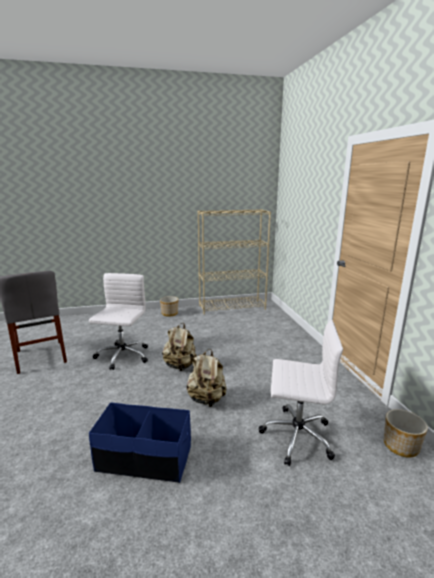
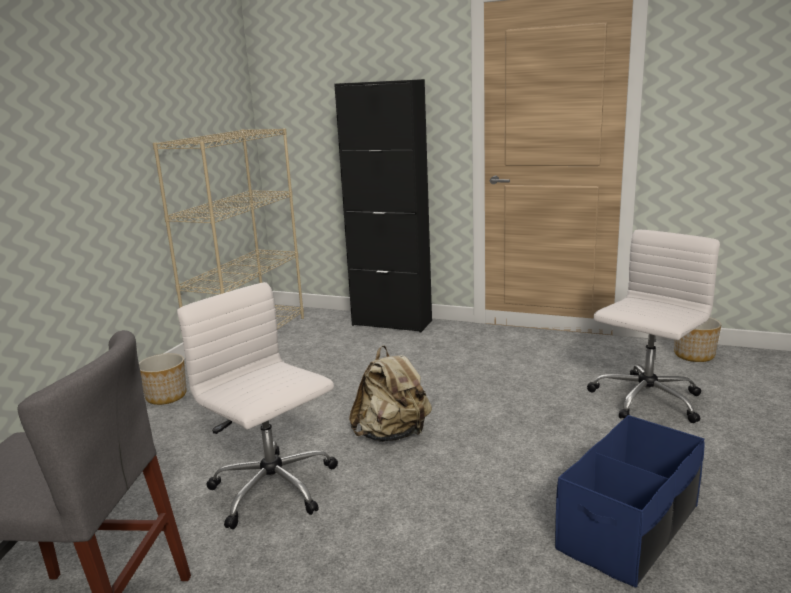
camera: 55 degrees left, 0 degrees up
(207, 399) = (517, 437): beige backpack -> none
(290, 328) = (392, 323): none -> black cabinet

